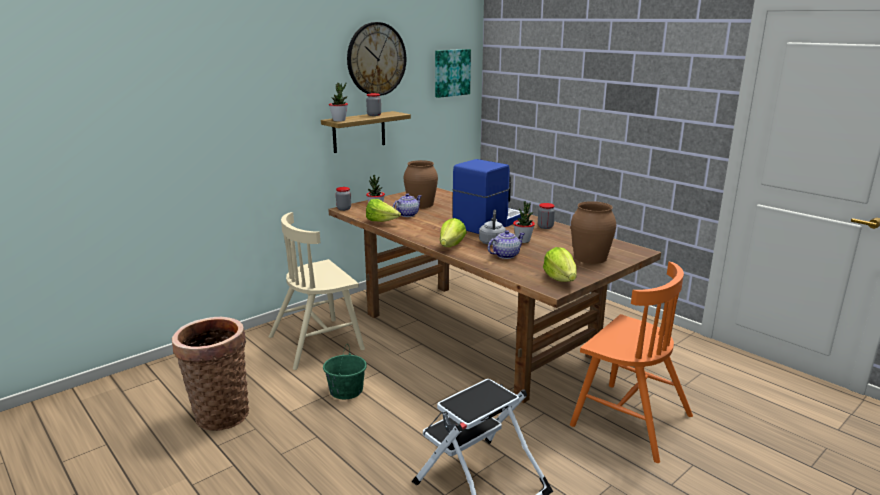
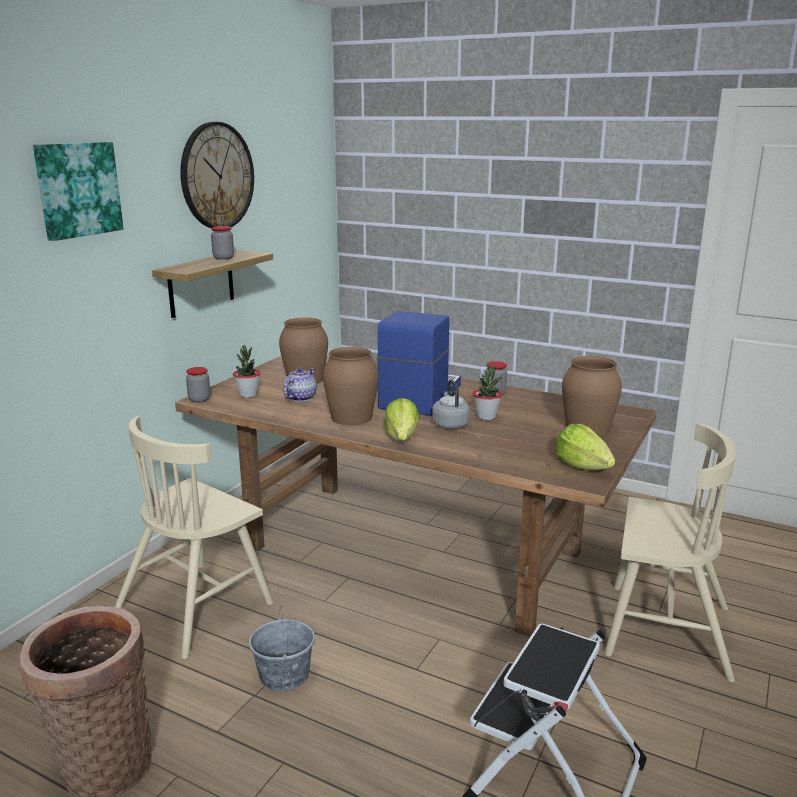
camera: 20 degrees left, 0 degrees up
(339, 120) = (183, 269): potted plant -> none
(346, 390) = (284, 674): green bucket -> grey bucket
(381, 222) = (273, 413): lettuce -> none
(430, 230) = (352, 417): none -> brown vase
(451, 72) = (304, 192): picture -> picture (77, 189)
(505, 255) = (484, 441): teapot -> none
(625, 417) = (659, 628): orange chair -> beige chair

